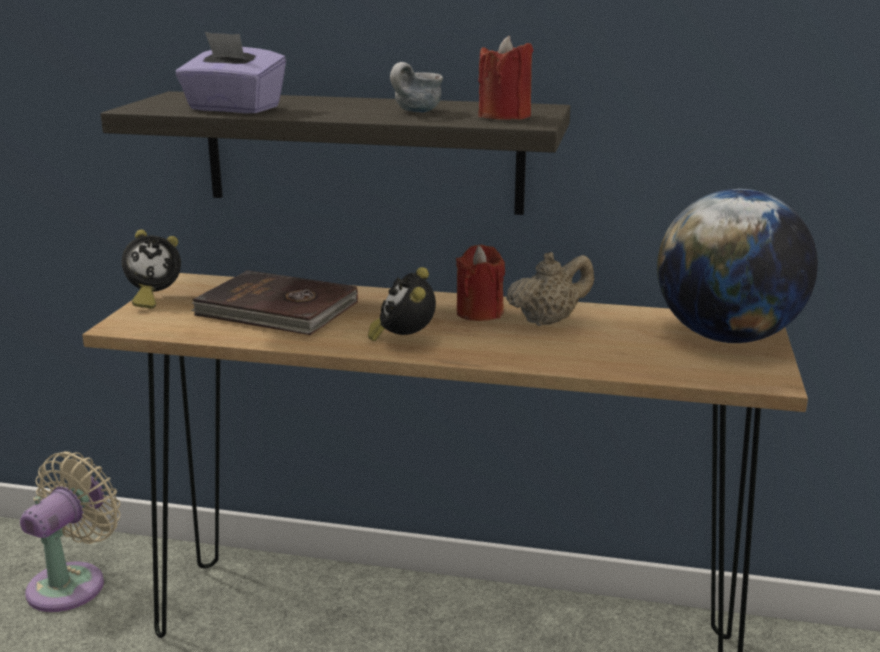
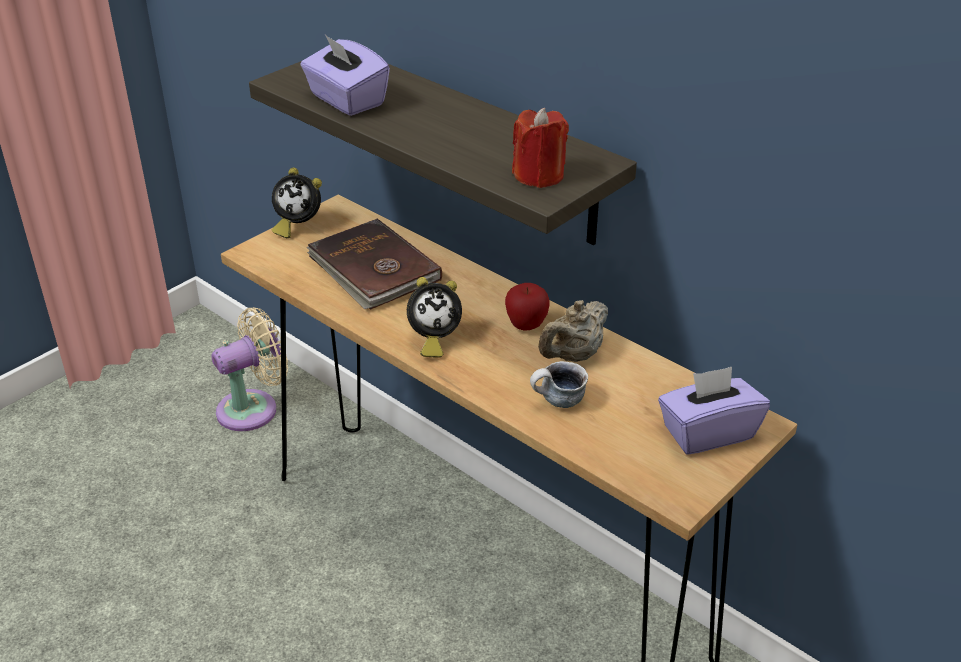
camera: 30 degrees right, 15 degrees up
(404, 341) = (433, 341): alarm clock -> alarm clock turned 135 degrees counterclockwise
(415, 112) = (477, 146): mug -> mug (557, 403)
(479, 313) = (526, 326): red candle -> apple
(548, 321) = (573, 356): beige teapot -> beige teapot turned 135 degrees clockwise
(727, 337) = (707, 432): globe -> purple tissue box

